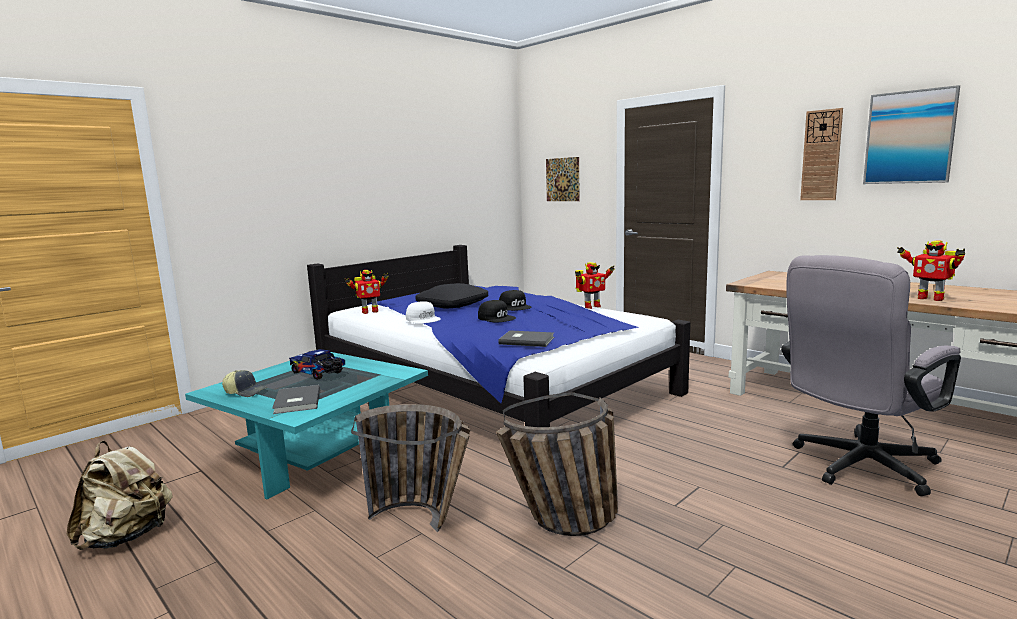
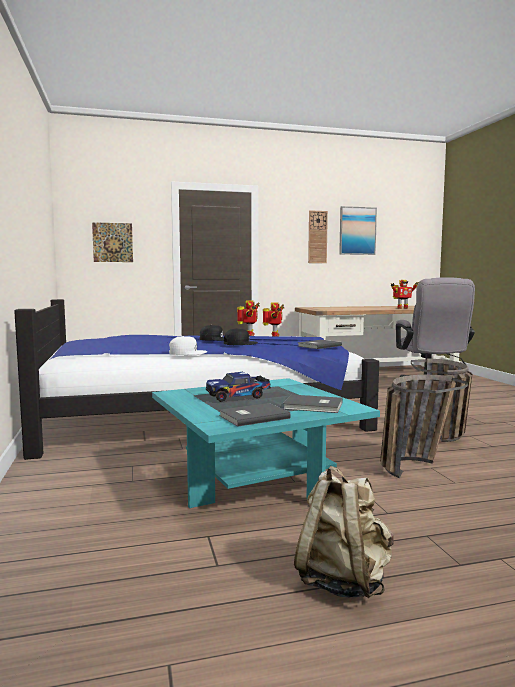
camera: 60 degrees left, 5 degrees down
(246, 392) = (252, 416): cap -> grey book
(369, 312) = (94, 360): toy robot -> toy robot (274, 335)
(452, 305) = (155, 346): black pillow -> none

